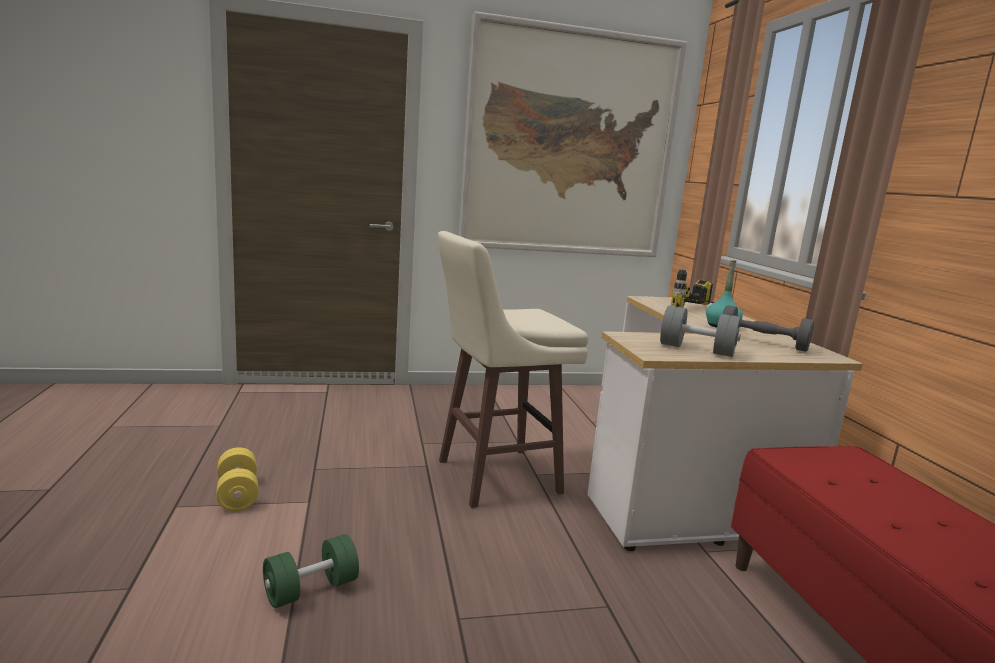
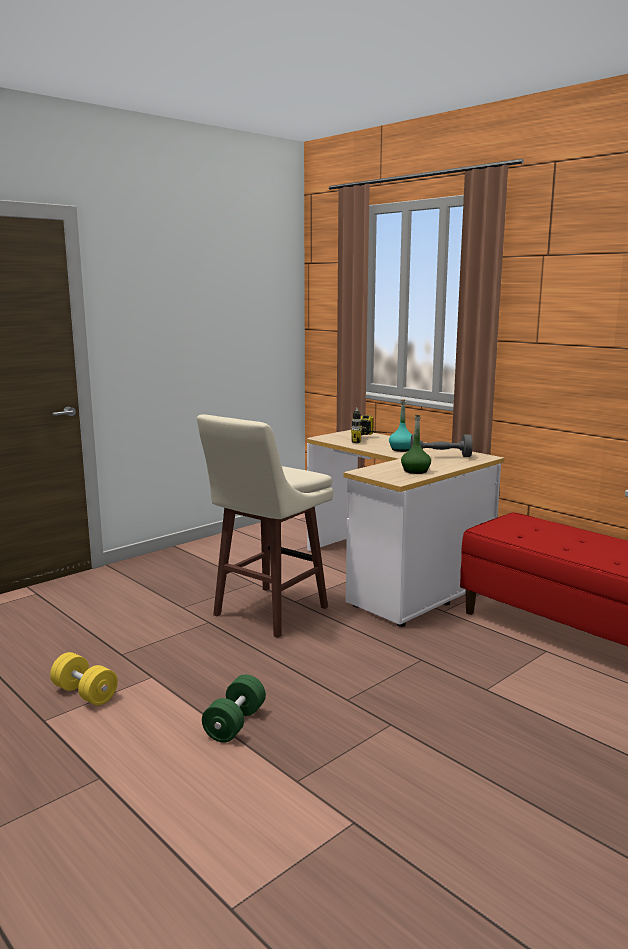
camera: 30 degrees left, 0 degrees up
(568, 144) = (214, 309): picture -> none
(696, 349) = (415, 471): grey dumbbell -> green bottle

